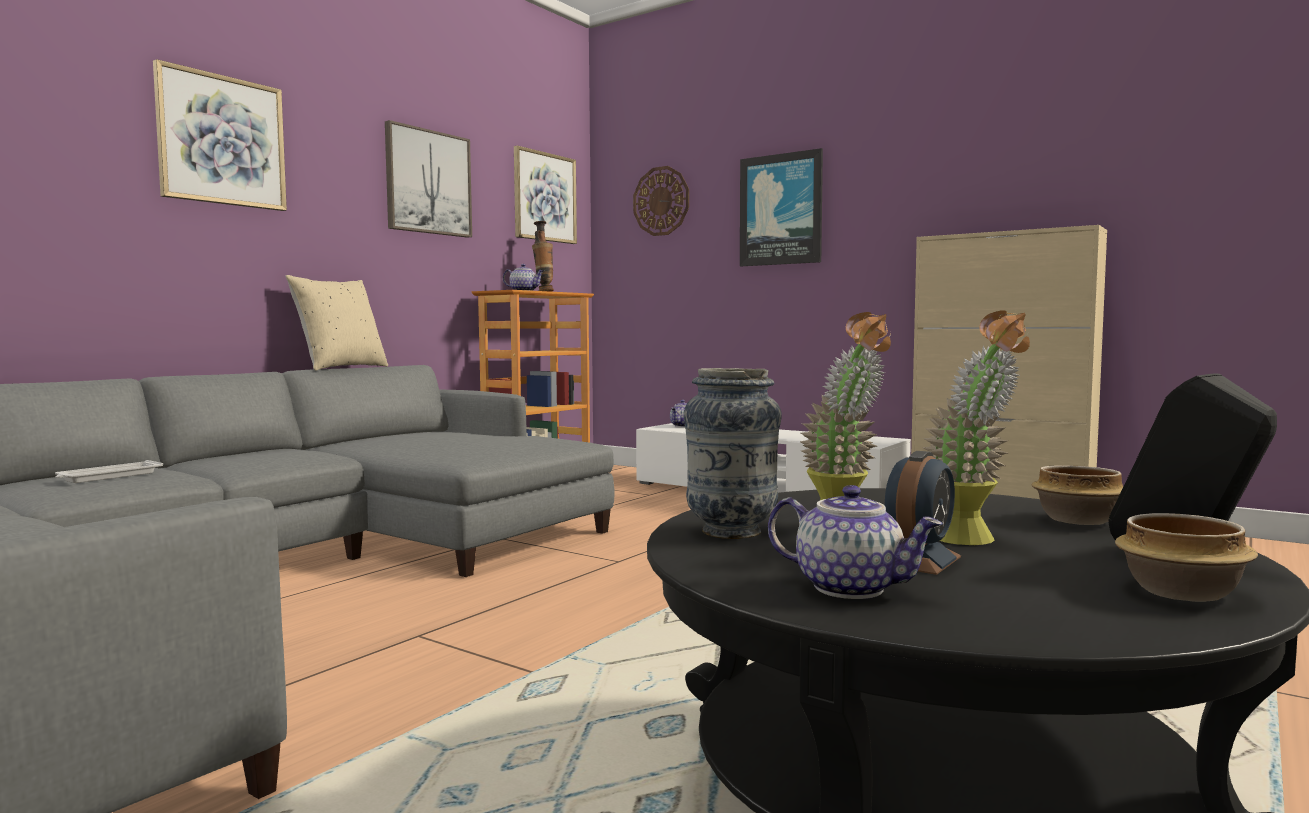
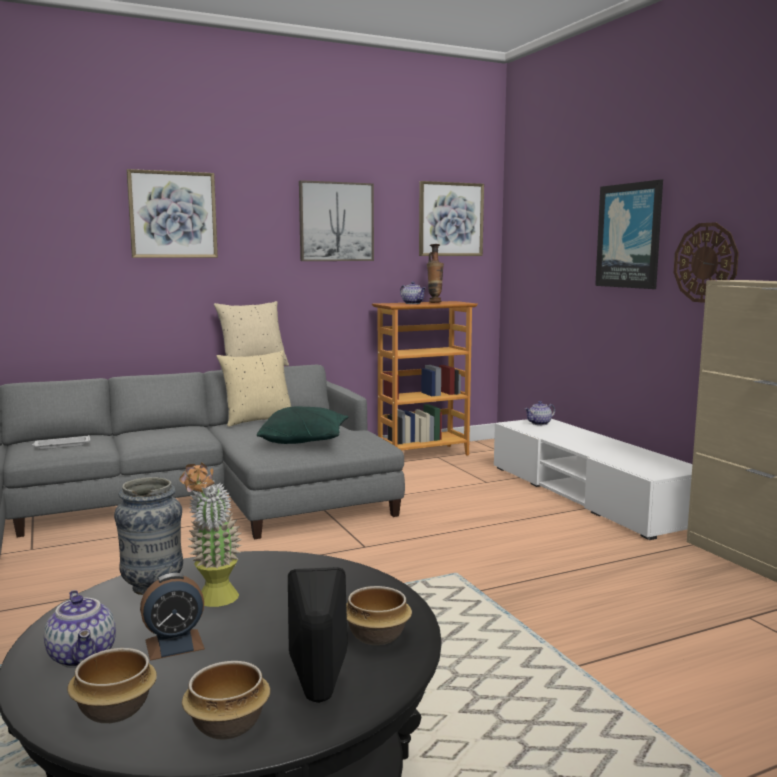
camera: 30 degrees right, 5 degrees up
(371, 437) = (257, 420): none -> beige pillow
(485, 445) = (304, 440): none -> green pillow
(661, 201) = (546, 220): wall clock -> wall clock (705, 262)
(973, 541) = (250, 637): potted plant -> none
(1038, 611) = (114, 709): none -> bowl

